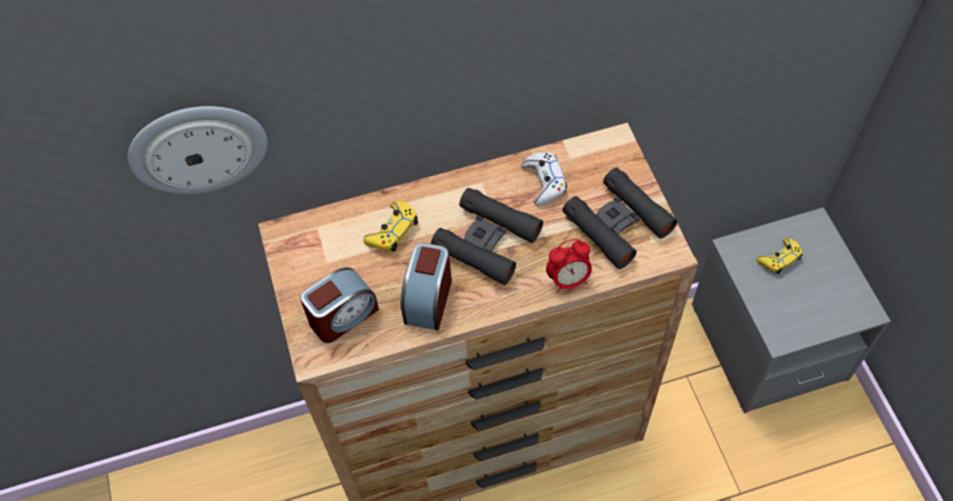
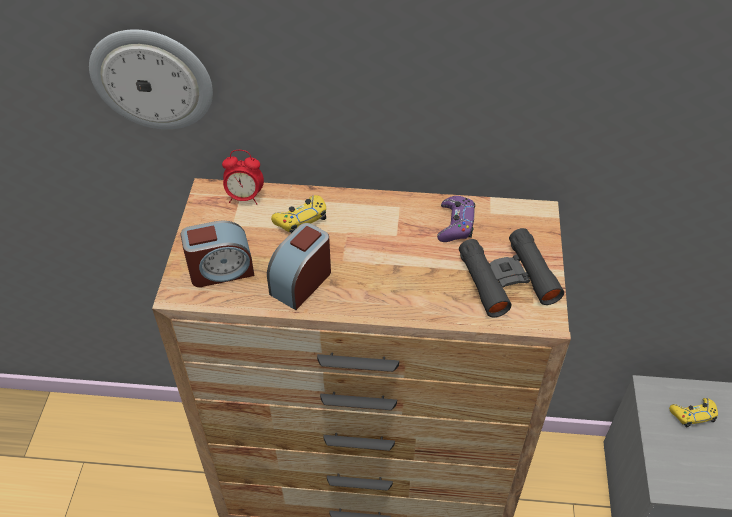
camera: 20 degrees right, 10 degrees down
(487, 241) = (379, 253): black binoculars -> none
(544, 182) = (455, 224): white game controller -> purple game controller
(568, 280) = (436, 310): alarm clock -> alarm clock (245, 197)

